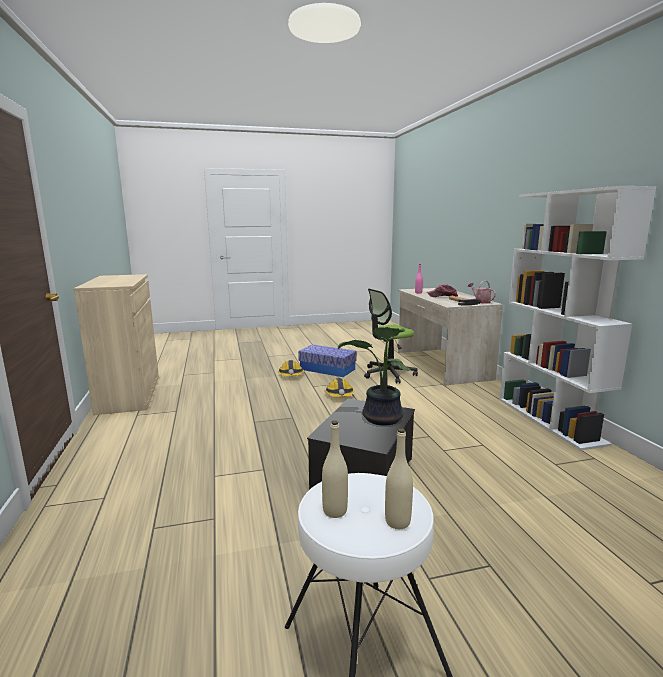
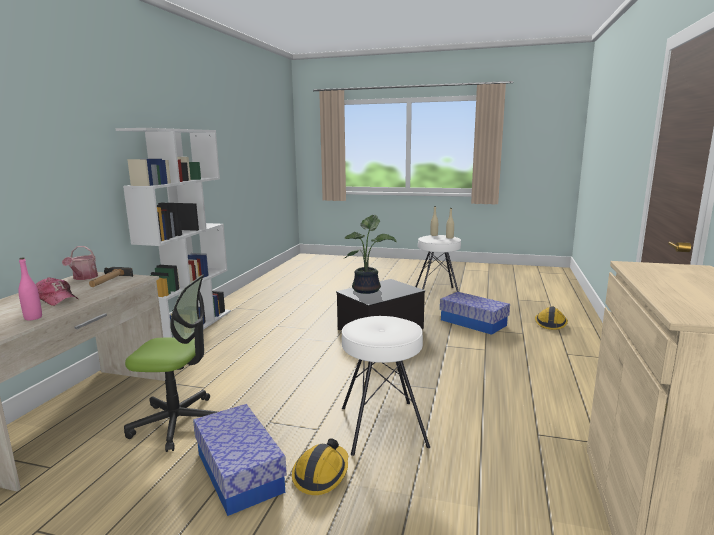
camera: 150 degrees left, 0 degrees up
(237, 533) = (473, 322): none -> storage box
(277, 394) = (382, 426): none -> white stool
(339, 395) = (306, 399): hard hat -> hard hat (550, 323)

